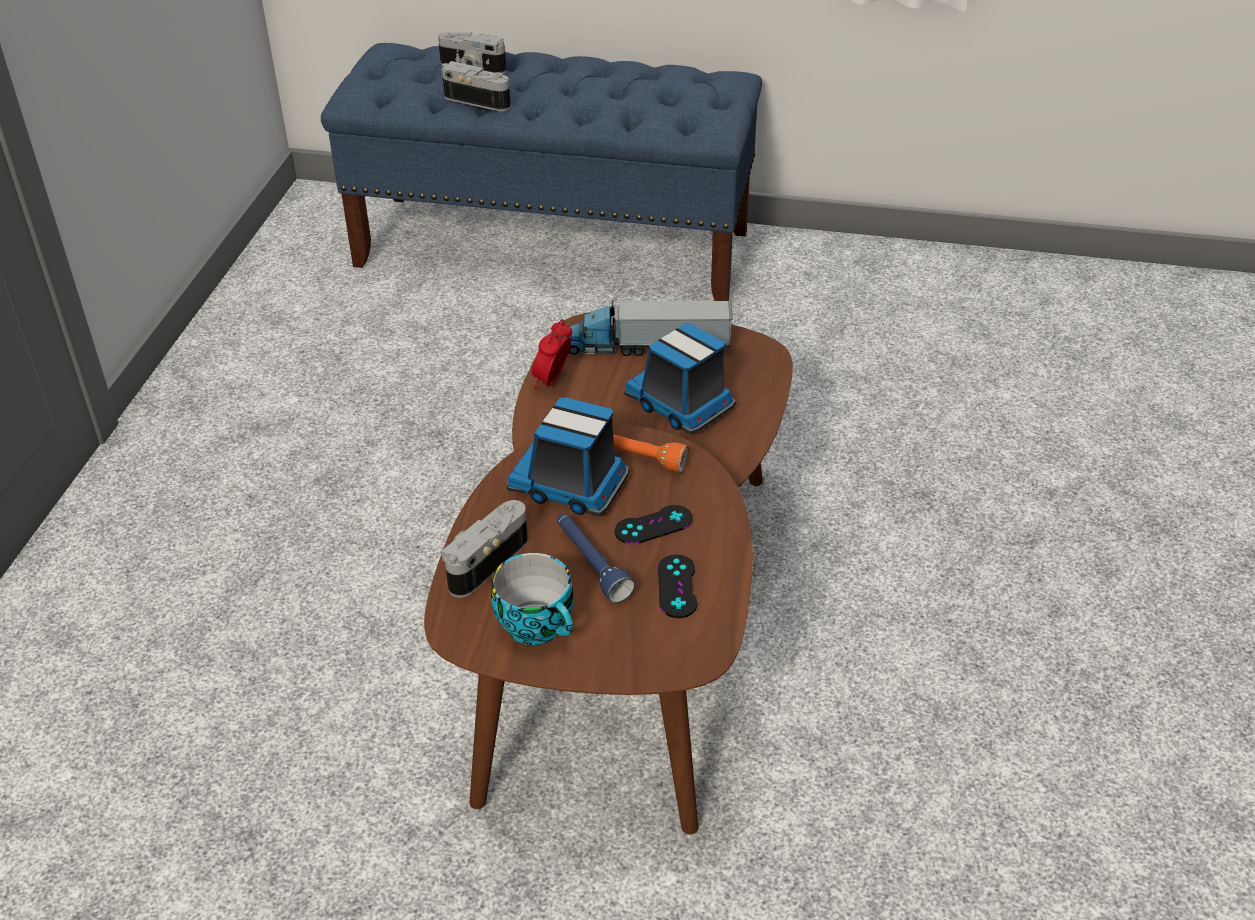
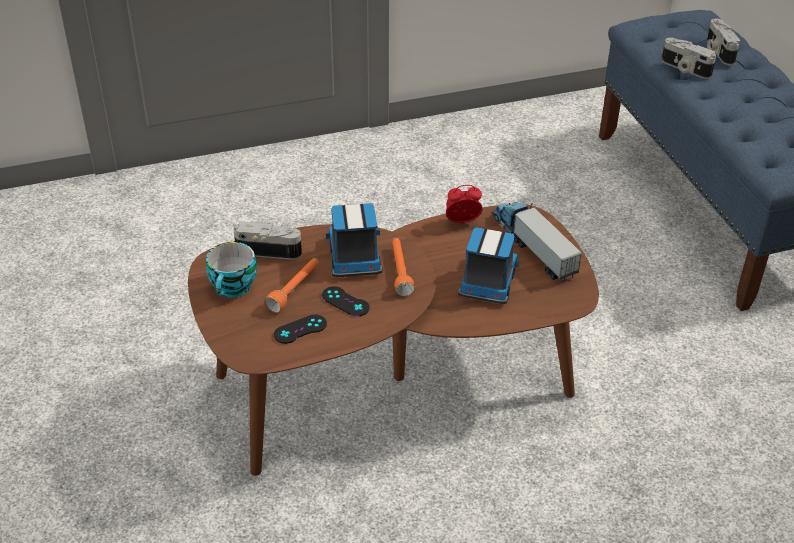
camera: 60 degrees right, 0 degrees up
(479, 100) = (684, 69): camera -> camera turned 135 degrees clockwise
(591, 564) = (295, 289): blue flashlight -> orange flashlight

